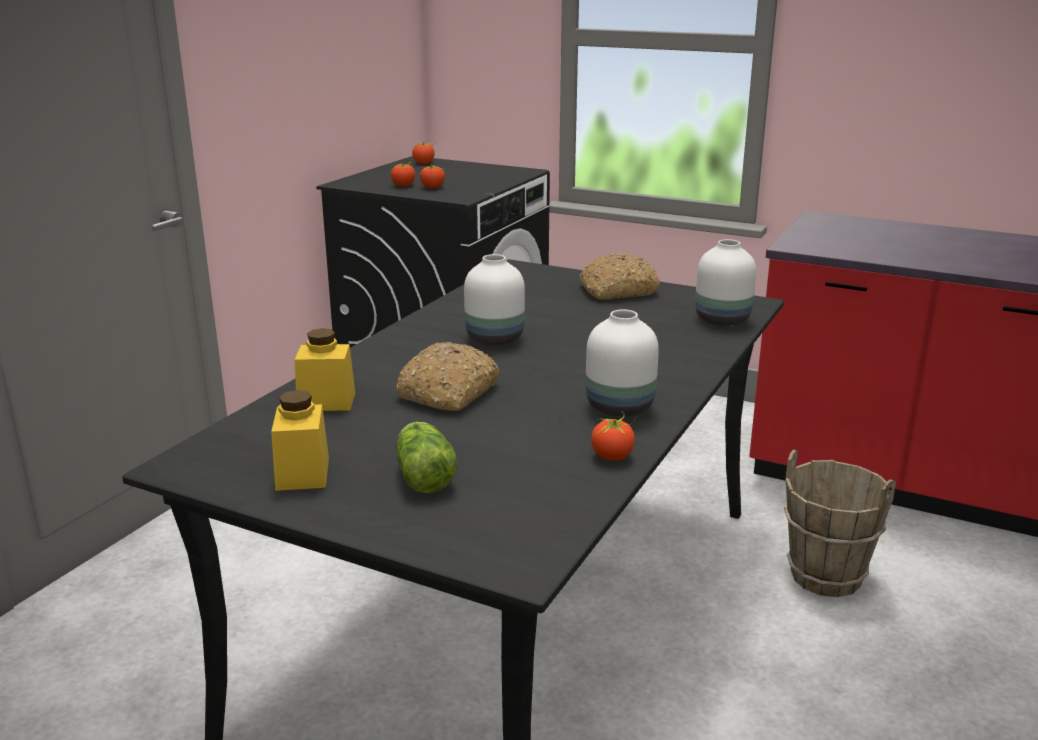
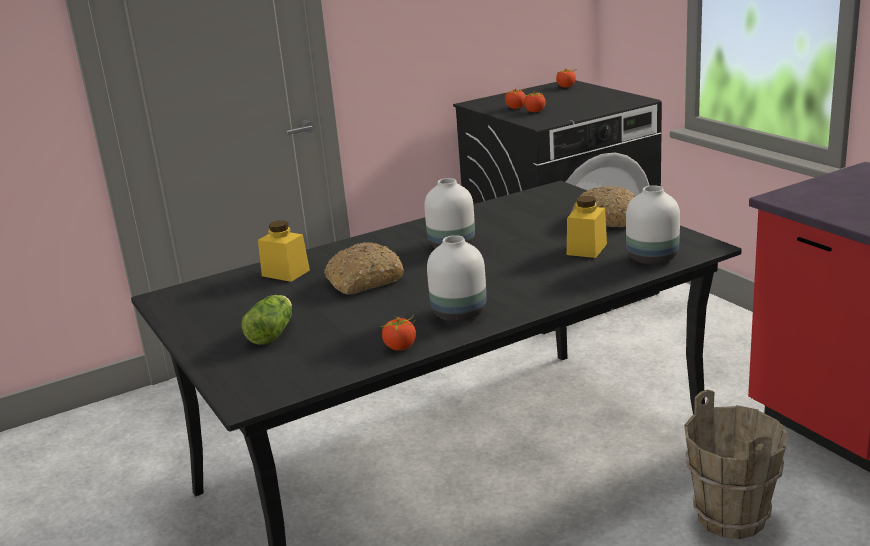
camera: 35 degrees right, 0 degrees up
(303, 474) = (213, 316): yellow jar -> yellow jar (586, 249)

